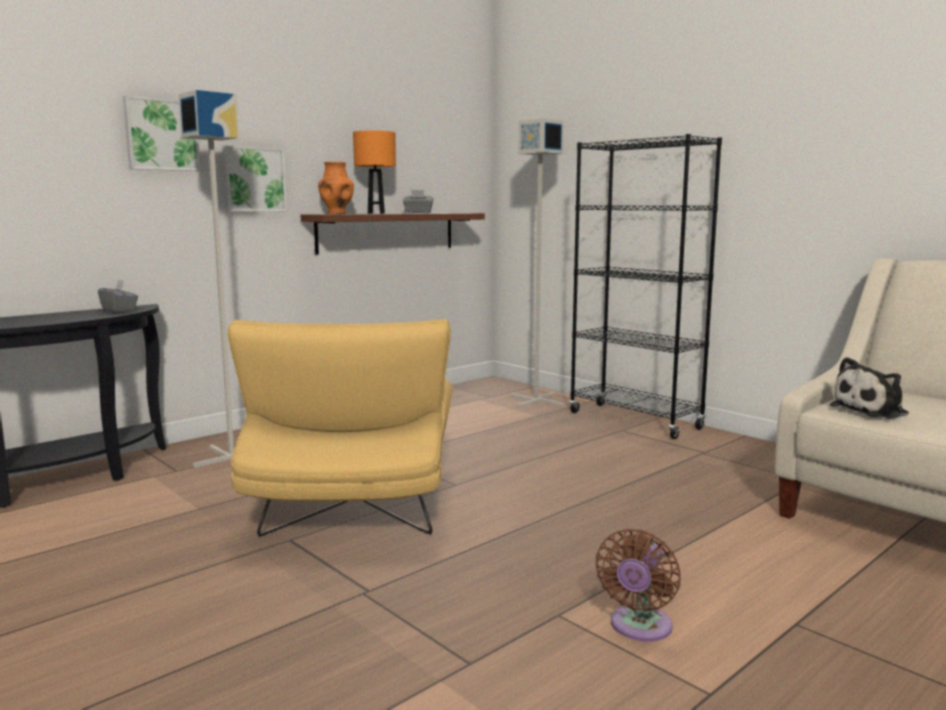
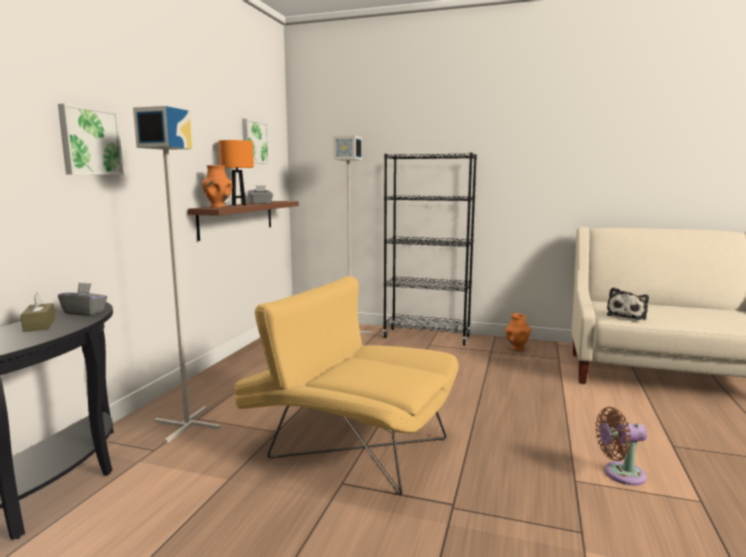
camera: 30 degrees left, 0 degrees up
(65, 315) = (39, 325): none -> brown tissue box
(253, 179) = (156, 180): picture -> picture (254, 142)
(354, 507) = (349, 442): yellow armchair -> yellow armchair turned 150 degrees clockwise
(639, 628) = (620, 474): brown fan -> brown fan turned 90 degrees clockwise
(753, 456) = (517, 348): none -> orange vase

